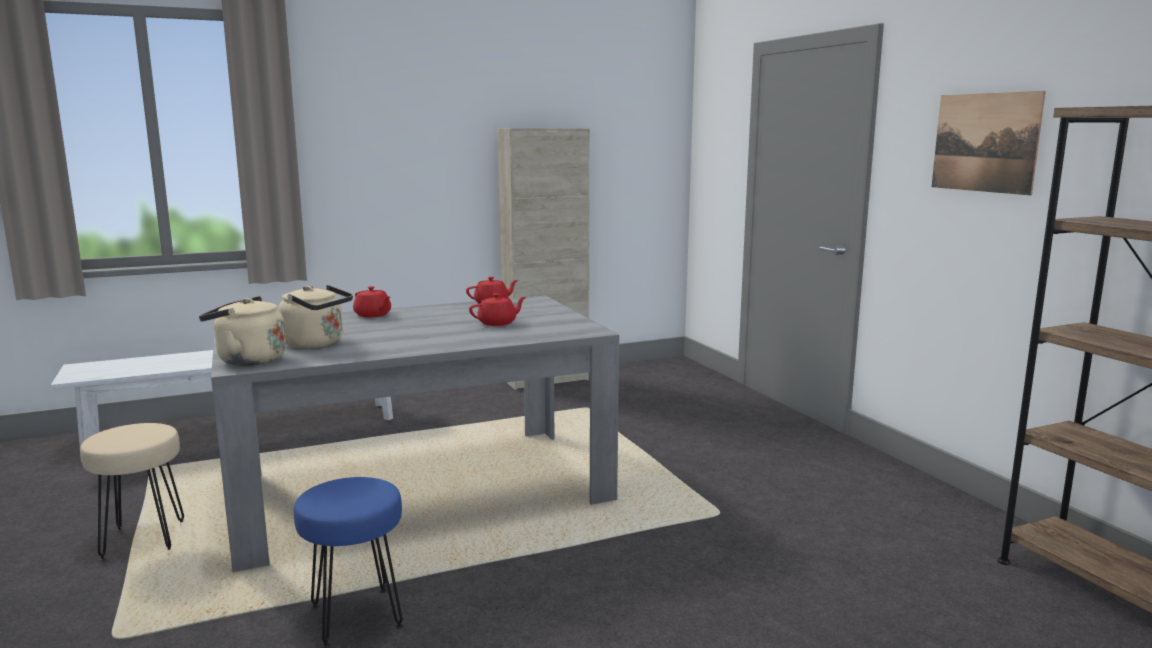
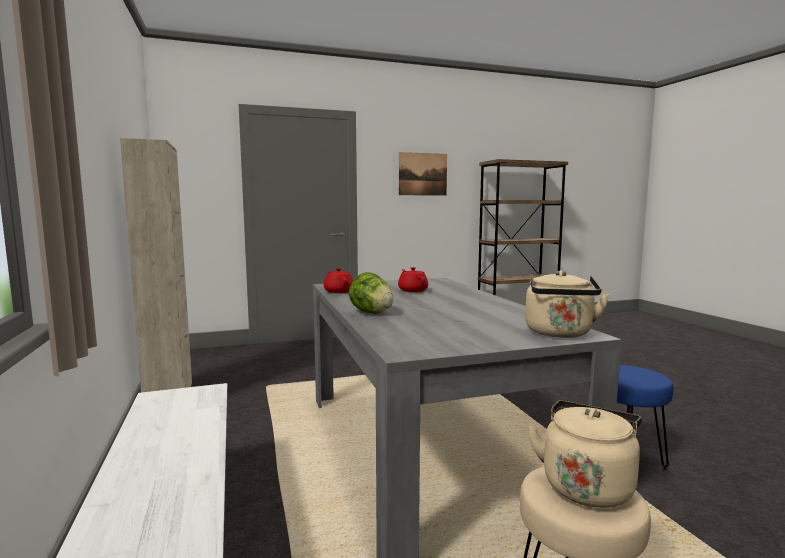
camera: 85 degrees left, 5 degrees down
(317, 343) = (489, 321): beige kettle -> beige kettle (587, 485)
(373, 315) = (371, 313): red teapot -> lettuce

